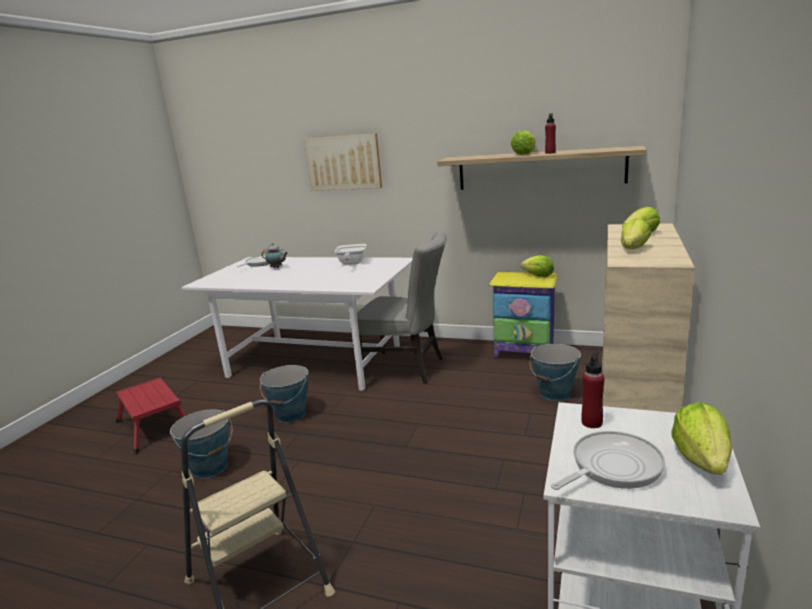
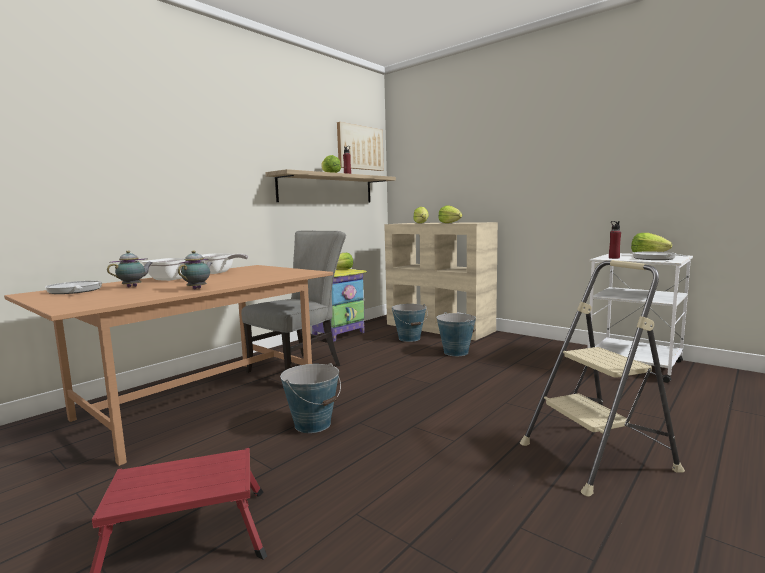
camera: 70 degrees left, 10 degrees down
(210, 467) = (379, 480): bucket -> bucket (455, 352)
(268, 284) = (198, 288): none -> teapot
(312, 265) = (173, 279): none -> frying pan
(313, 361) = (198, 403): white dining table -> brown dining table
(344, 162) = (158, 164): picture -> picture (360, 148)

